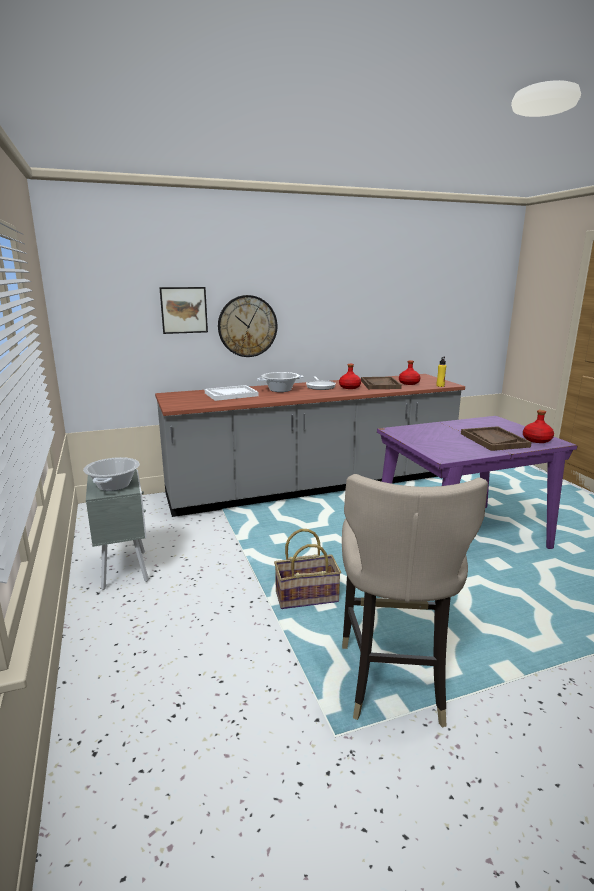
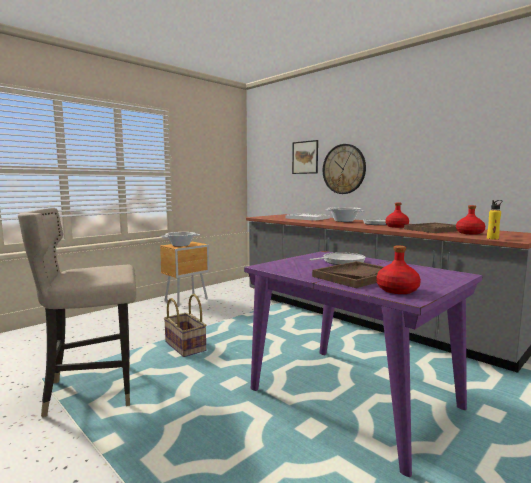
camera: 65 degrees right, 10 degrees down
(125, 569) = (187, 300): grey nightstand -> brown nightstand
(437, 433) = (341, 262): none -> frying pan

